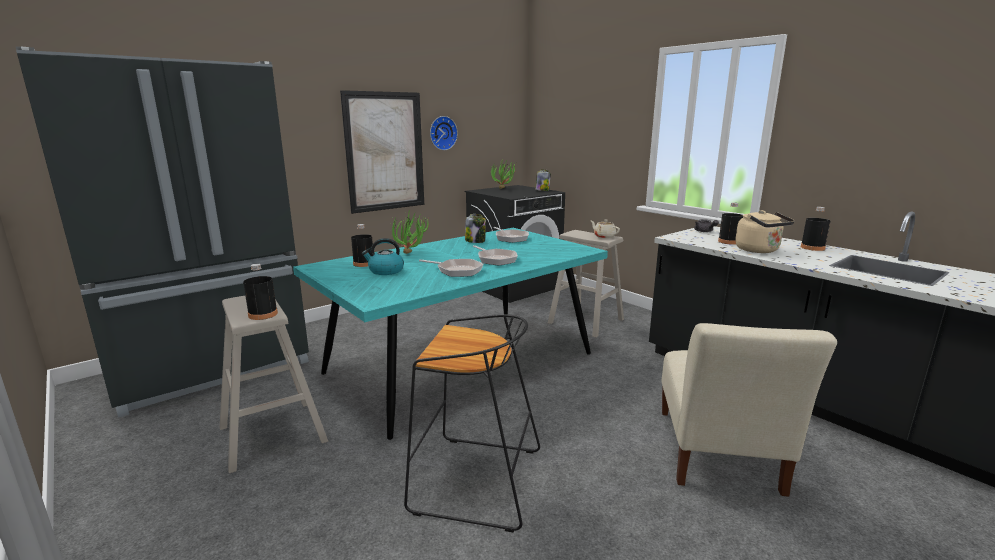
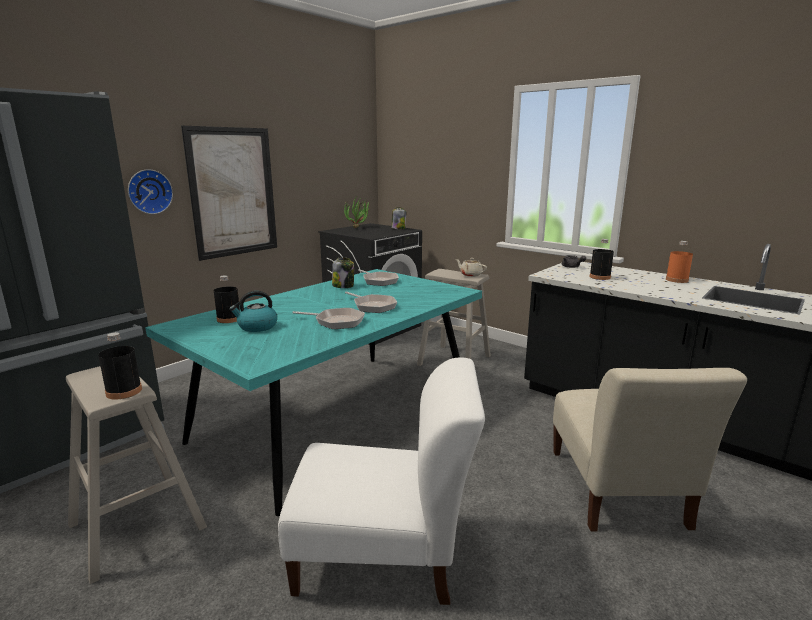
camera: 10 degrees left, 0 degrees up
(412, 254) = (279, 304): potted plant -> none
(442, 133) = (293, 171): wall clock -> wall clock (149, 191)
(474, 481) = (384, 555): black stool -> white chair
(759, 250) = (632, 285): beige kettle -> none
(812, 248) = (677, 280): black bottle -> orange bottle

